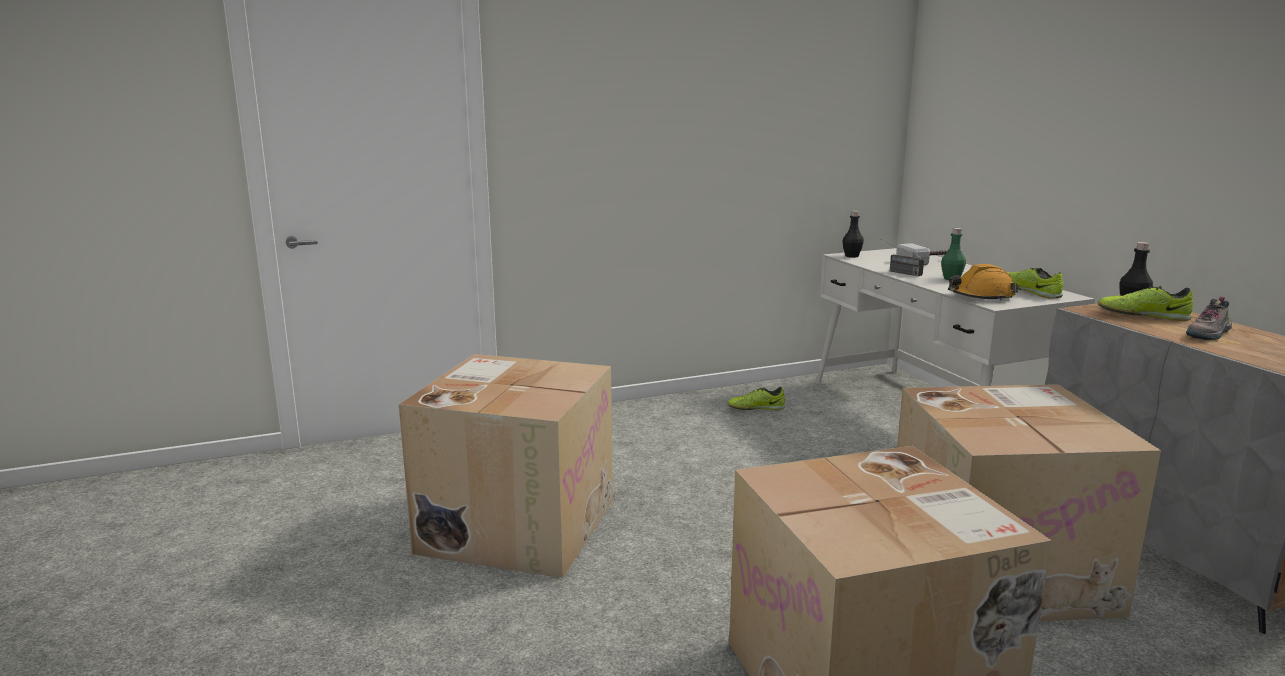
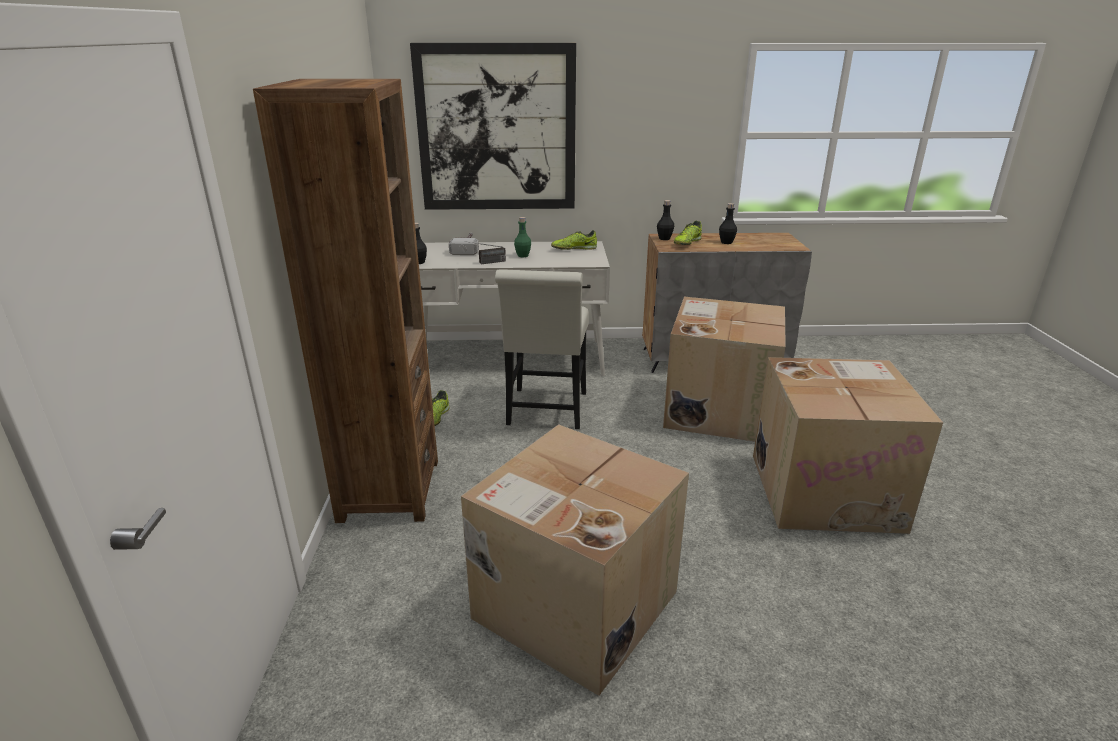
camera: 70 degrees left, 10 degrees up
(624, 418) = (389, 490): none -> brown bookcase
(833, 455) = (546, 412): none -> white chair
(981, 297) = (576, 261): orange hard hat -> none
(1005, 121) = (497, 129): none -> picture
(1209, 334) = (726, 242): shoe -> black bottle

